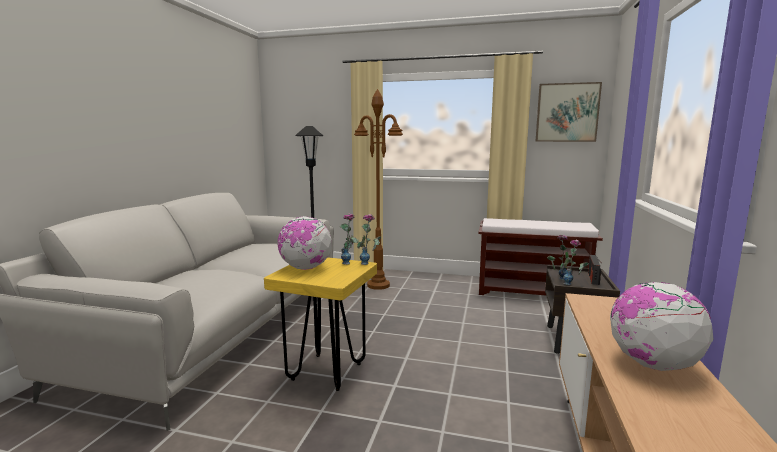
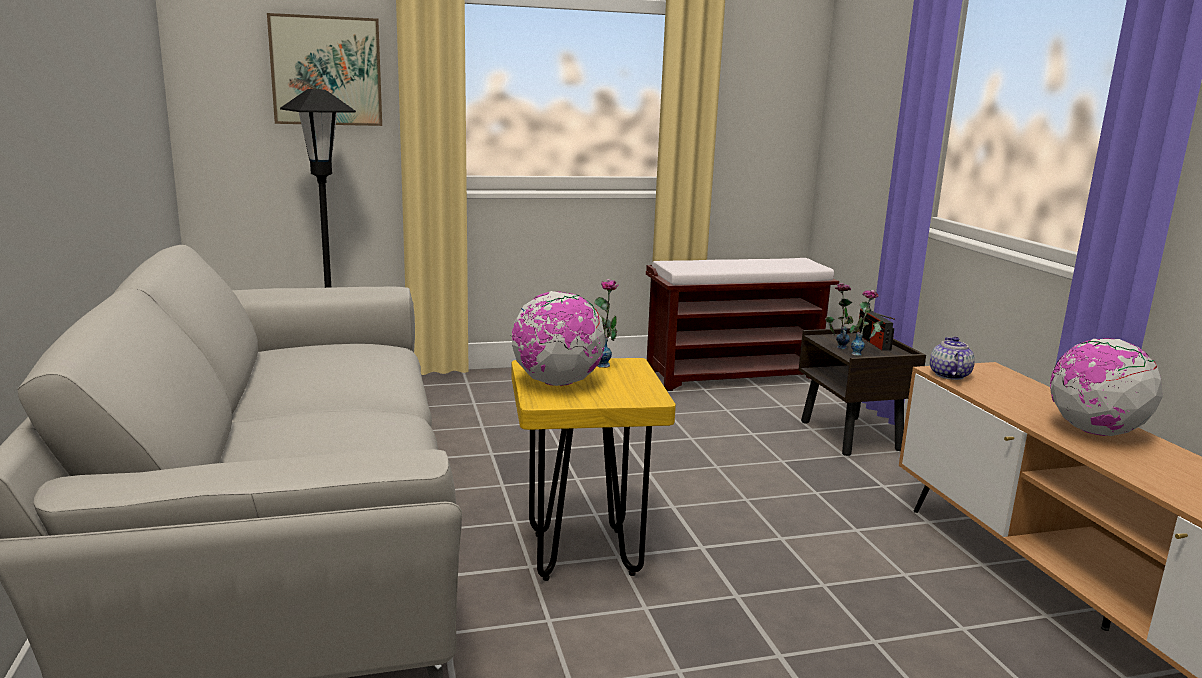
camera: 30 degrees left, 5 degrees up
(370, 263) = (638, 360): vase -> none
(378, 285) = (490, 401): brown floor lamp -> none
(567, 112) = (767, 82): picture -> picture (326, 71)
(584, 302) = (949, 375): none -> teapot

